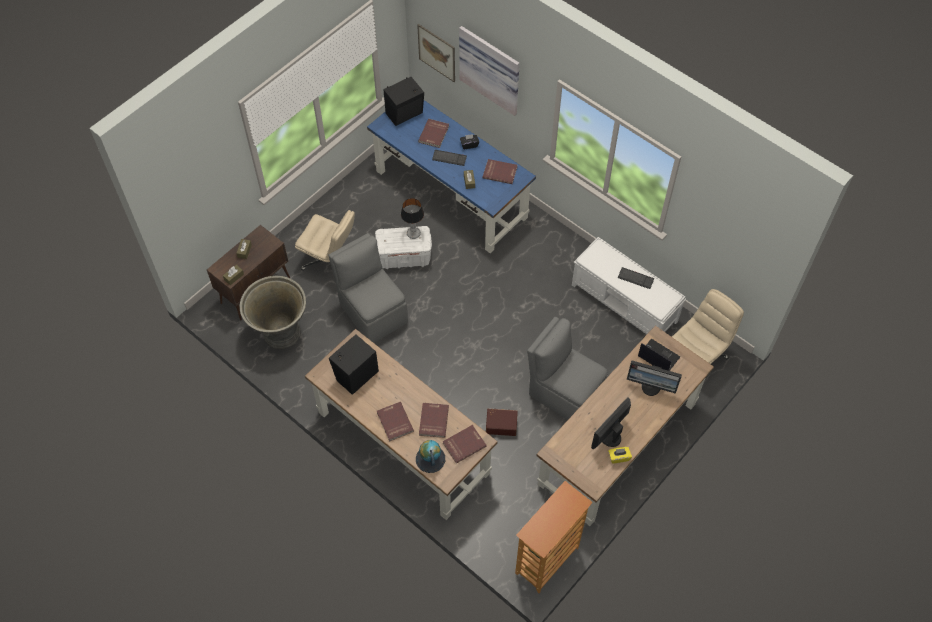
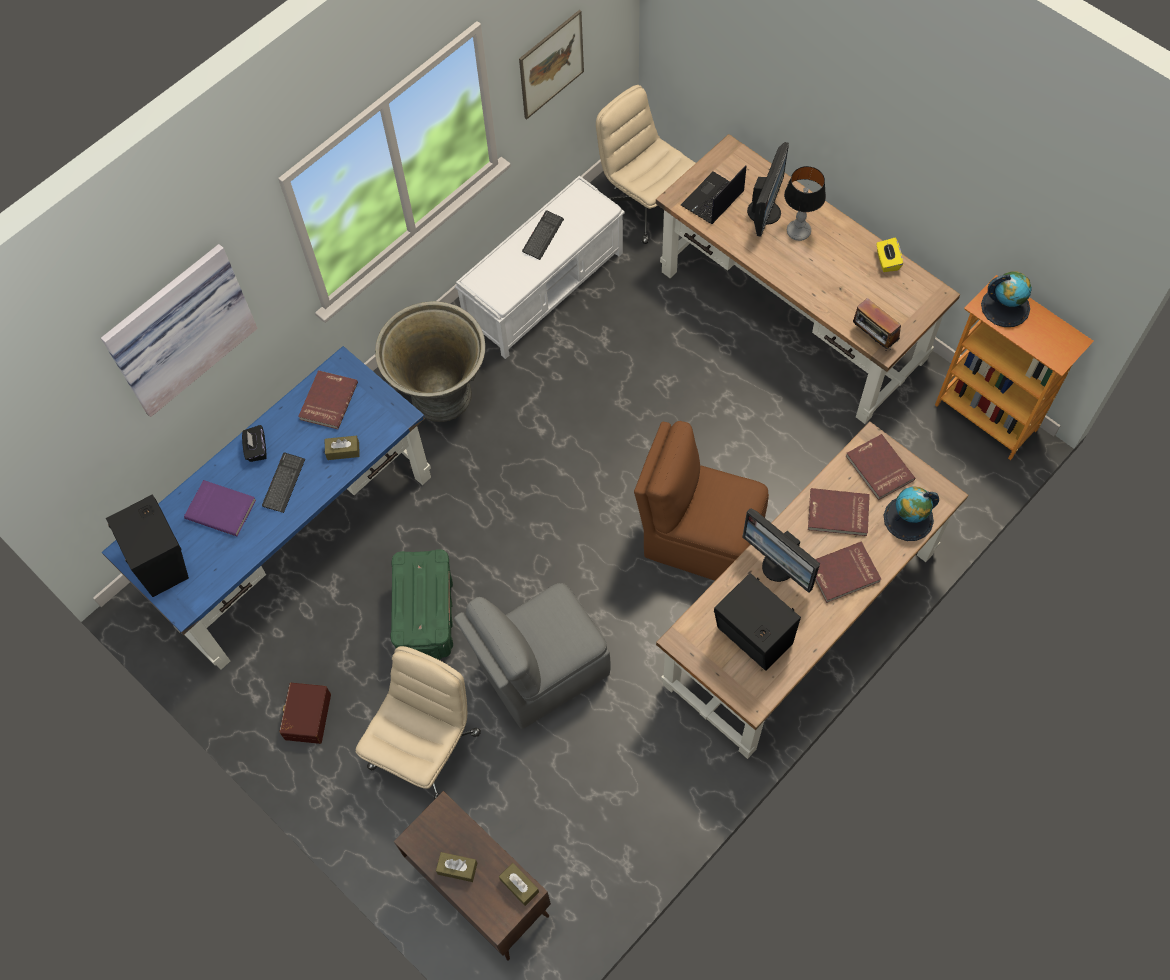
camera: 85 degrees left, 5 degrees up
(280, 333) = (580, 836): grey planter -> grey planter (441, 397)
(404, 257) = (426, 617): white storage box -> green storage box
(413, 234) = (410, 577): table lamp -> table lamp (799, 232)
(434, 134) = (221, 508): red book -> purple book
(437, 52) = (81, 447): picture -> picture (551, 64)
(454, 389) = (700, 537): none -> brown chair
(501, 424) = (763, 470): brown storage box -> brown storage box (306, 716)
(558, 446) = (873, 338): none -> radio
(564, 392) = (705, 379): grey chair -> none
(567, 505) = (1005, 306): none -> globe
(609, 436) = (853, 271): monitor -> monitor (779, 566)

